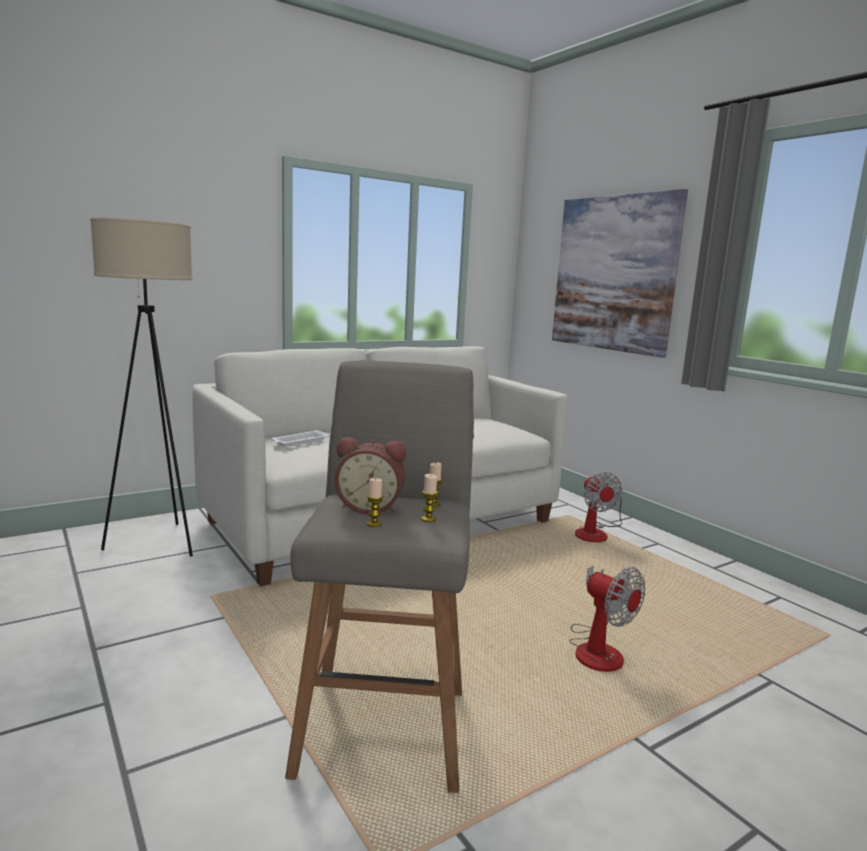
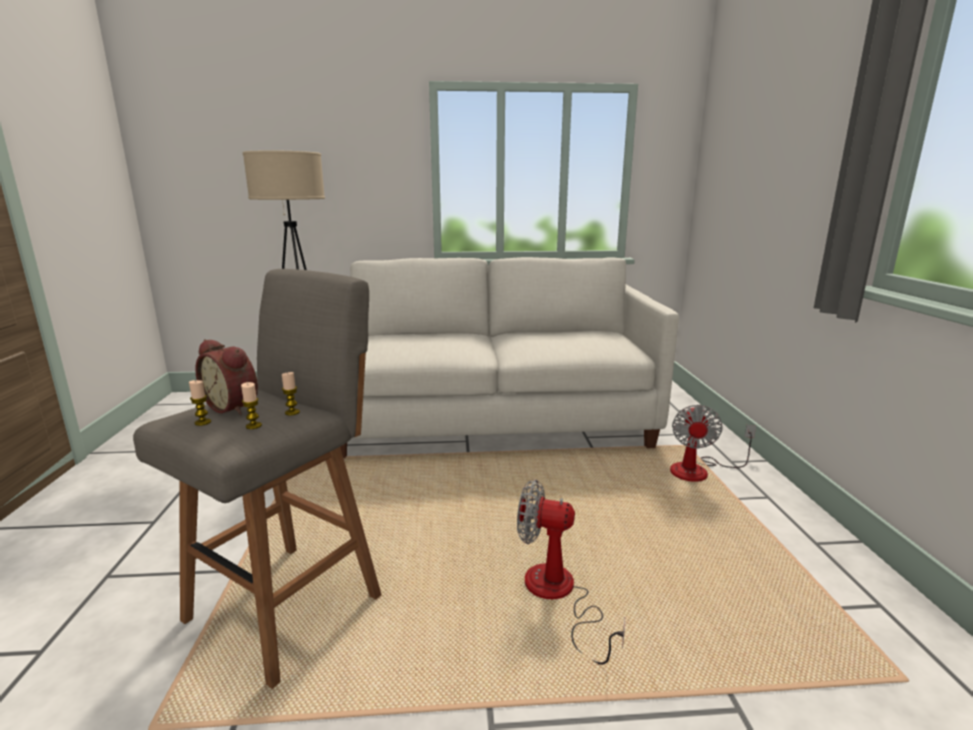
camera: 30 degrees right, 5 degrees up
(299, 442) = (392, 341): white tray -> none
(597, 648) = (558, 596): fan -> fan turned 120 degrees clockwise
(614, 273) = (773, 171): picture -> none

